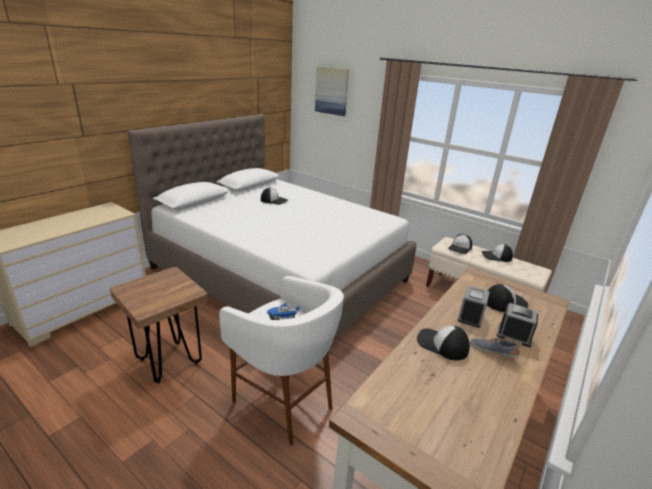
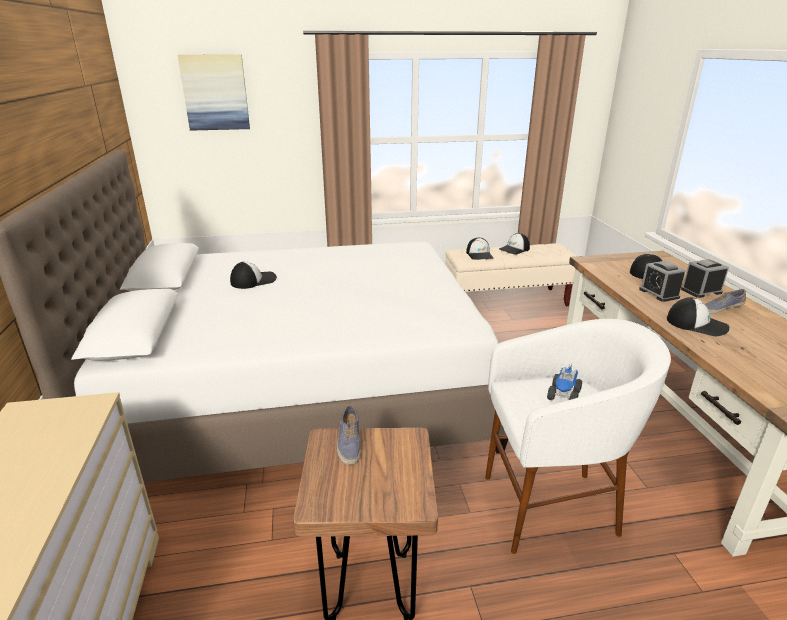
camera: 45 degrees left, 0 degrees up
(173, 278) = (348, 443): none -> shoe
(442, 345) = (697, 324): cap -> cap turned 135 degrees counterclockwise

